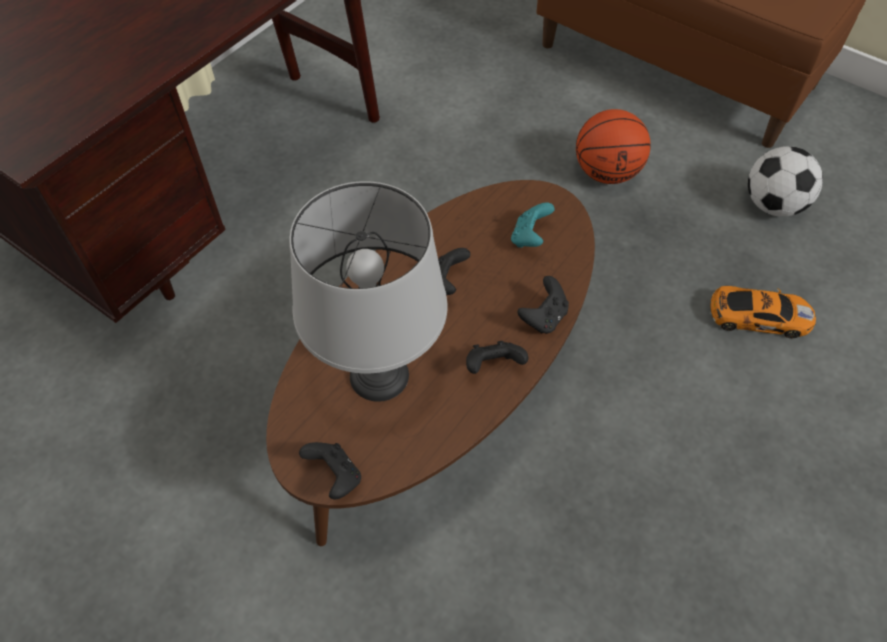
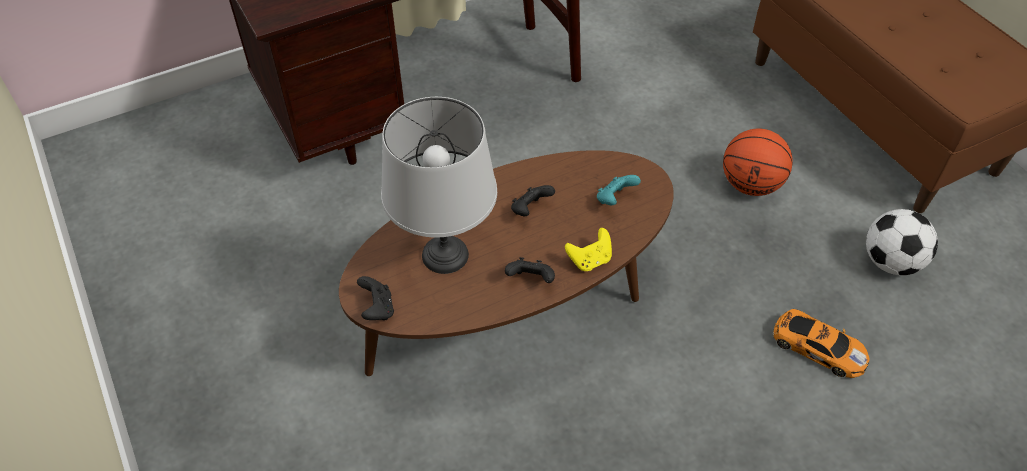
camera: 25 degrees right, 5 degrees down
(544, 317) = (590, 260): black game controller -> yellow game controller

